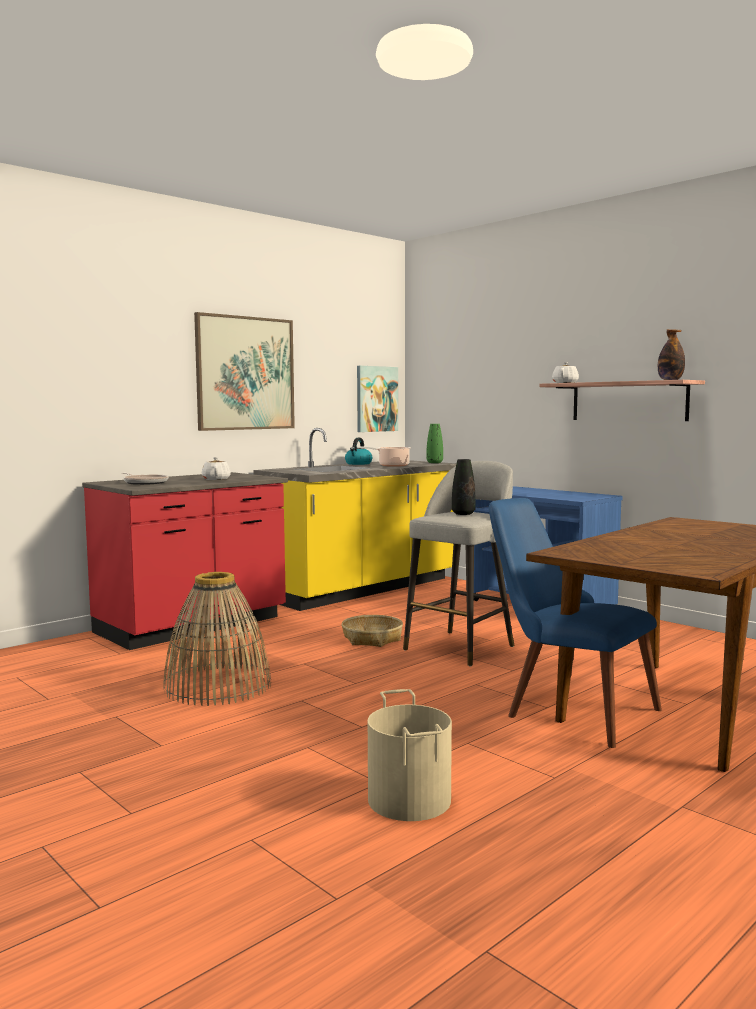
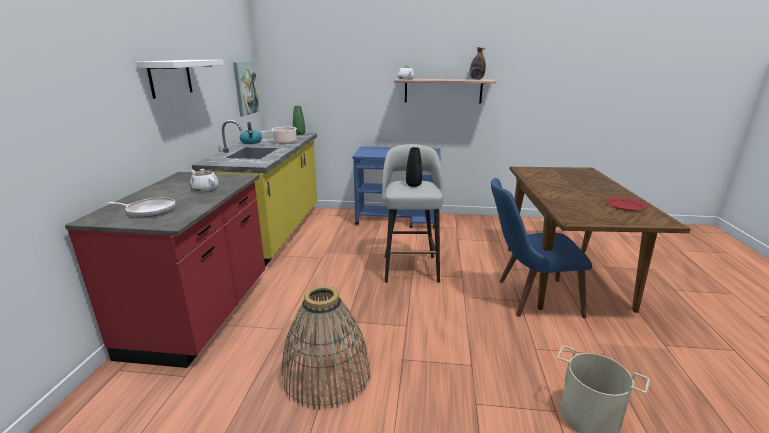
camera: 40 degrees left, 15 degrees up
(245, 373) = (170, 78): picture -> white shelf
(372, 639) = (352, 279): basket -> none
(702, 556) = (625, 205): none -> red plate

